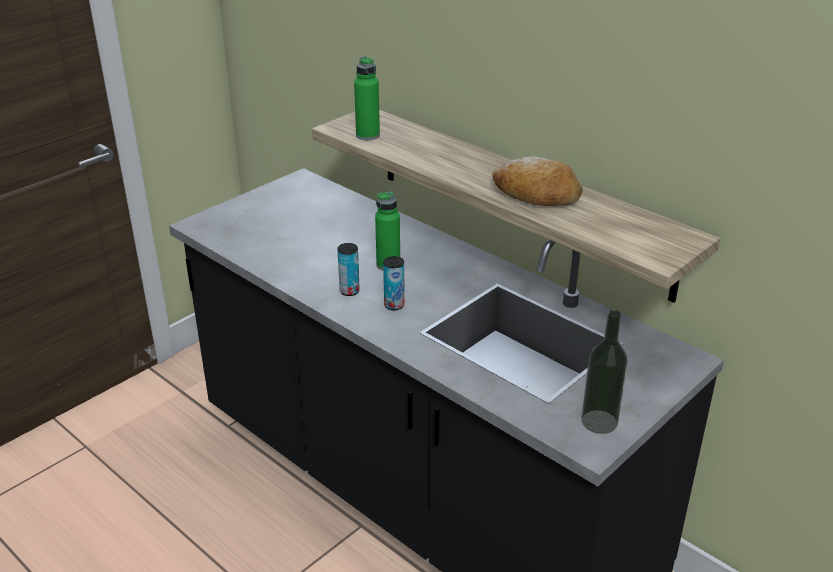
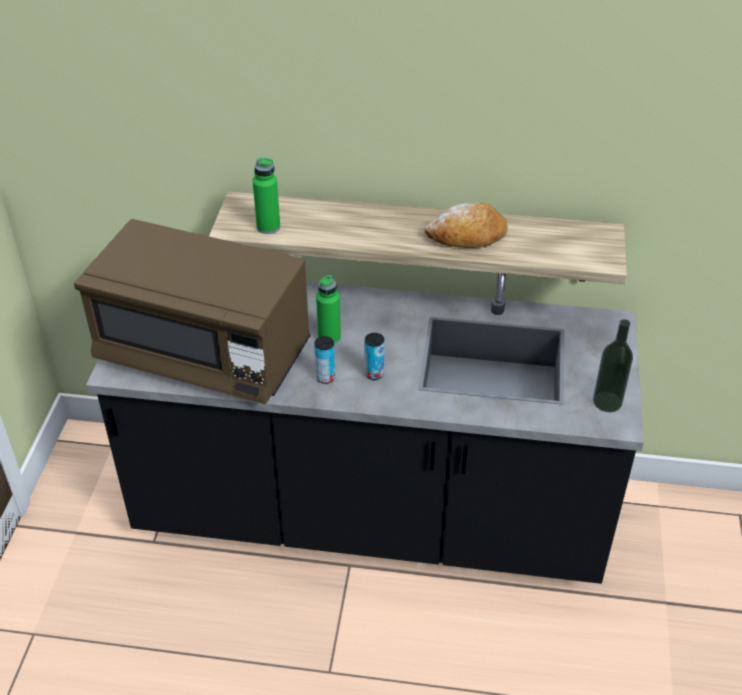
camera: 35 degrees left, 10 degrees up
(276, 238) = (204, 354): none -> brown microwave

